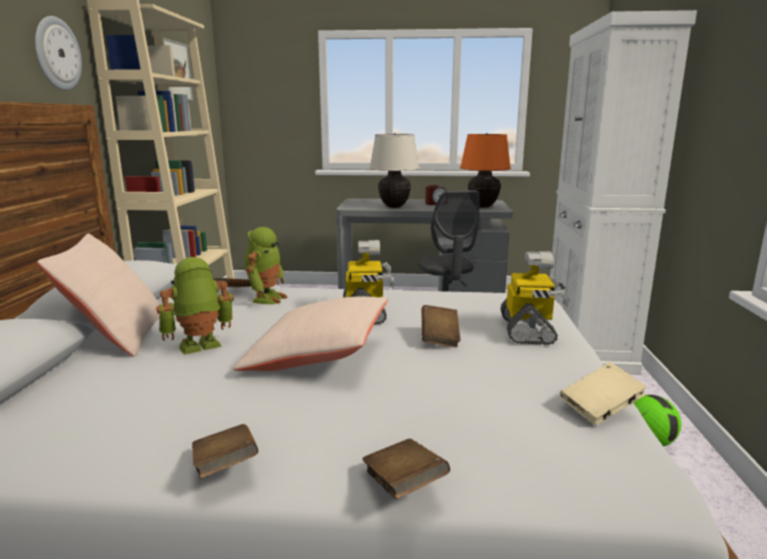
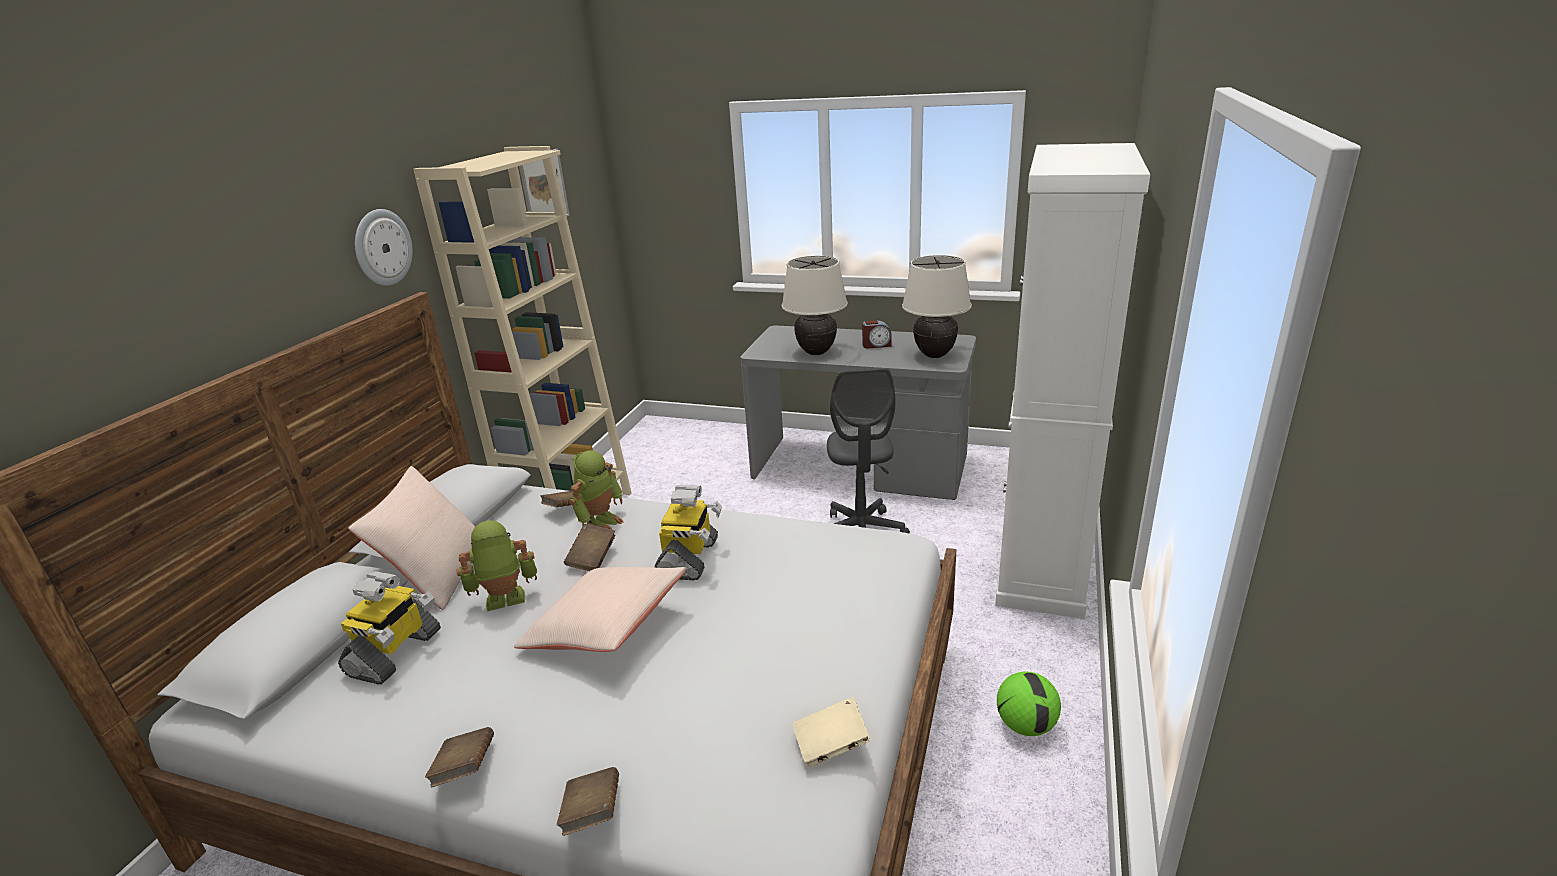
camera: 15 degrees right, 10 degrees up
(439, 338) = (742, 612): brown book -> brown book (592, 558)
(483, 206) = (934, 355): orange table lamp -> beige table lamp
(528, 330) = (845, 609): toy robot -> toy robot (395, 654)

